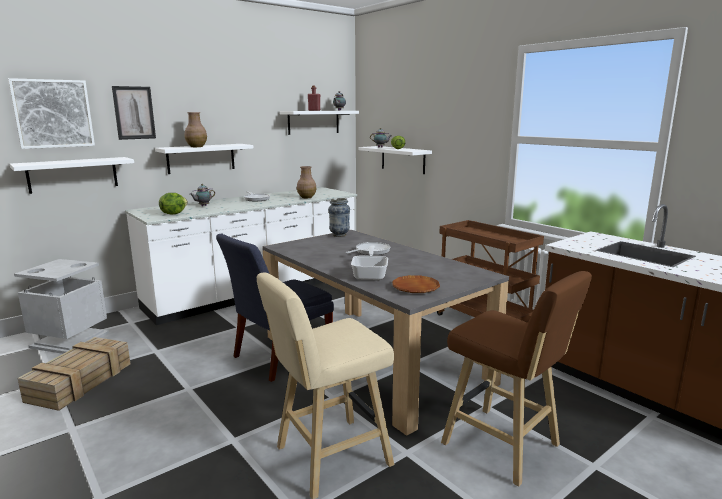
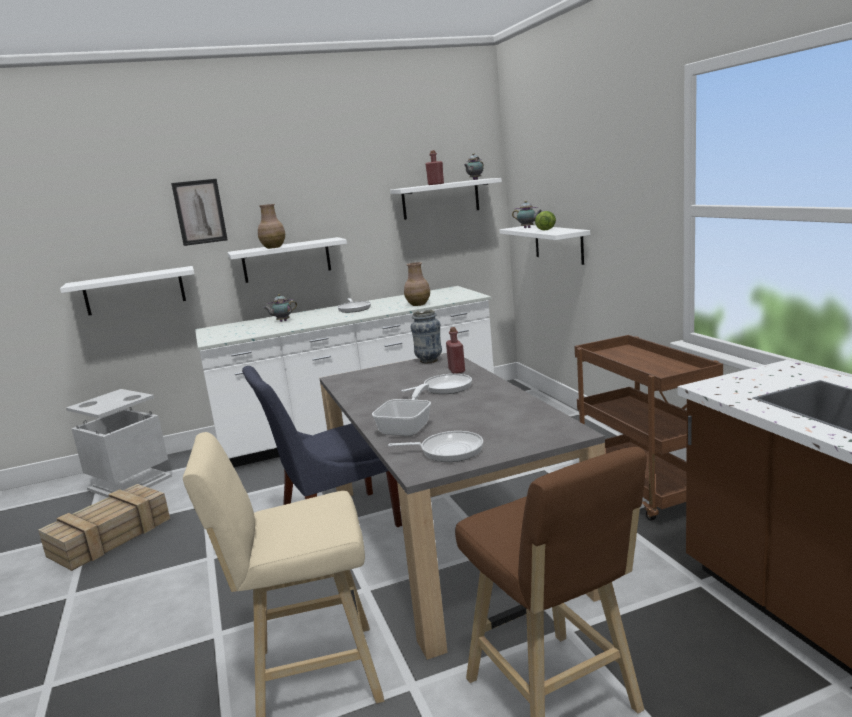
camera: 20 degrees right, 0 degrees up
(53, 114) = (108, 223): picture -> none
(173, 214) = (238, 334): lettuce -> none
(367, 241) = (456, 370): none -> red bottle
(415, 288) = (448, 451): brown plate -> frying pan

